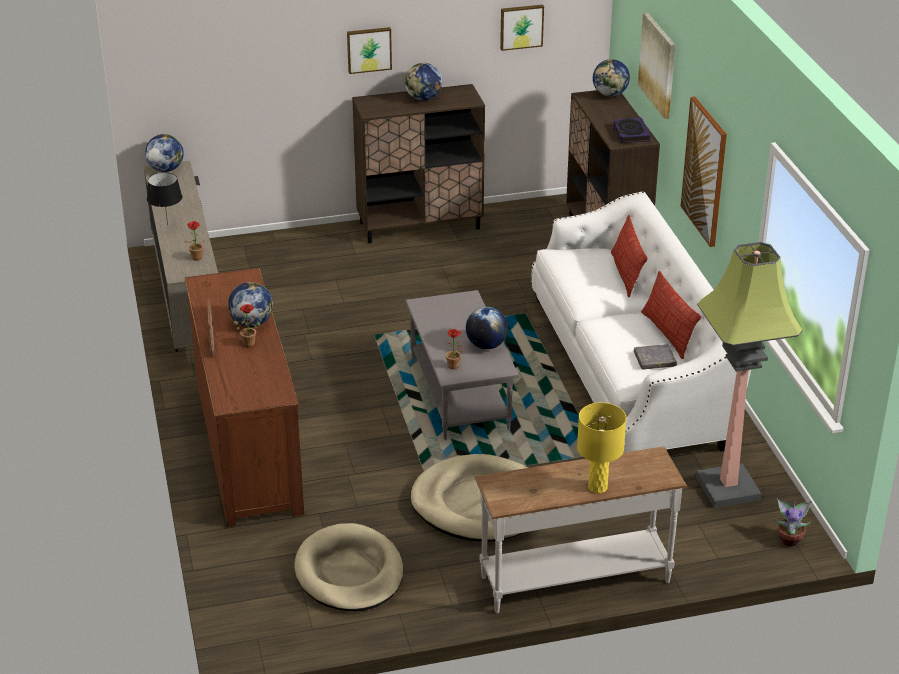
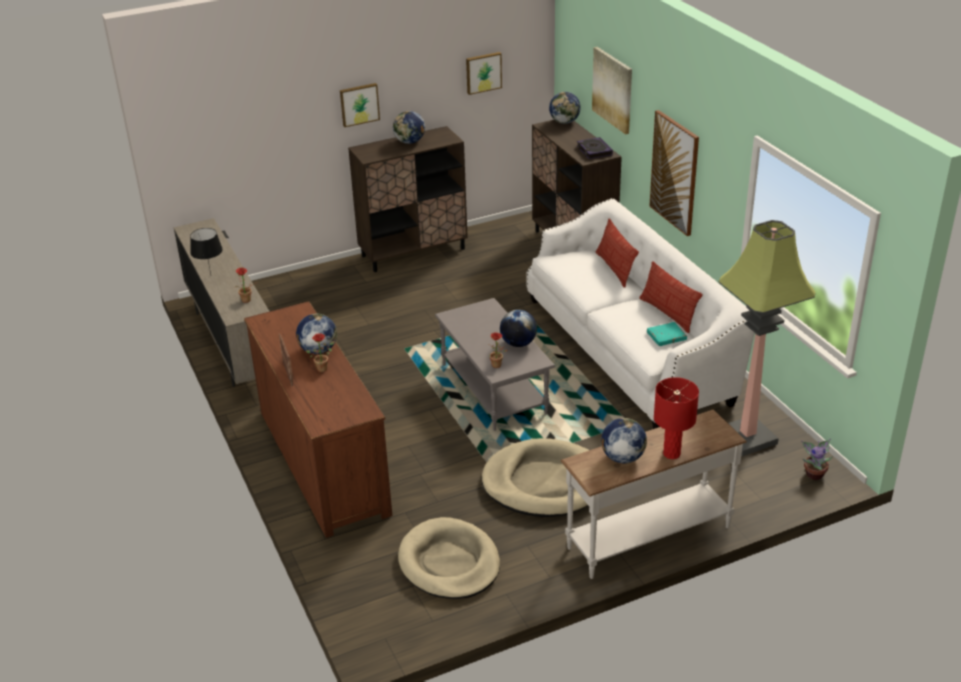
camera: 10 degrees left, 0 degrees up
(166, 169) = (194, 228): globe -> globe (622, 457)
(597, 487) = (671, 454): yellow table lamp -> red table lamp
(654, 359) = (666, 336): grey book -> turquoise book

